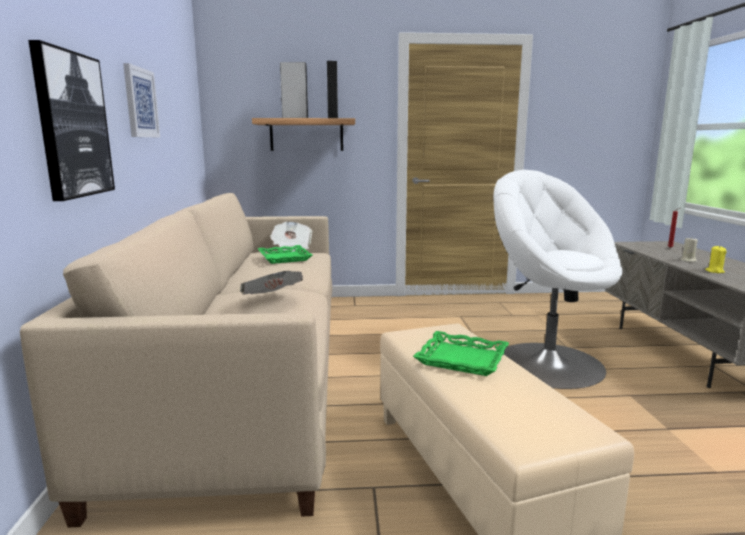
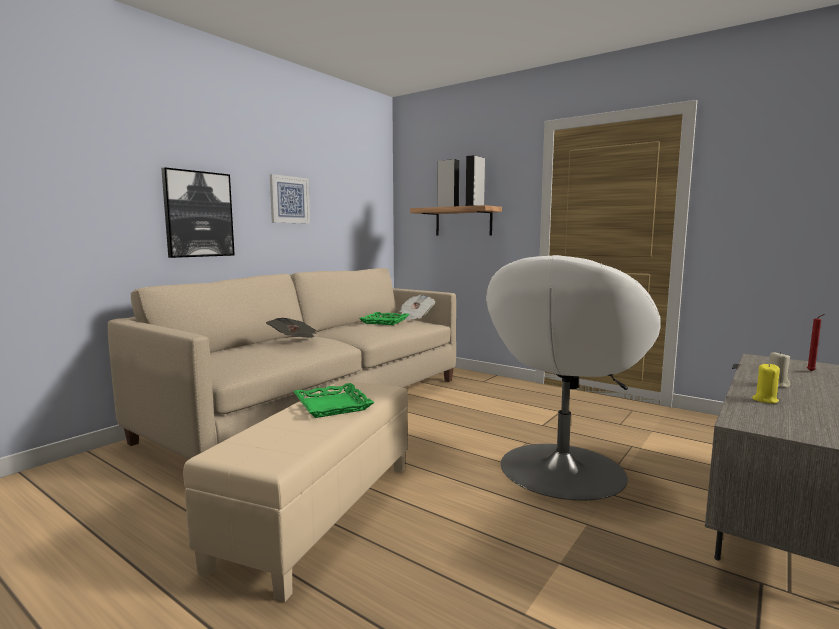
camera: 40 degrees right, 5 degrees down
(547, 363) = (560, 470): white armchair -> white armchair turned 150 degrees counterclockwise

